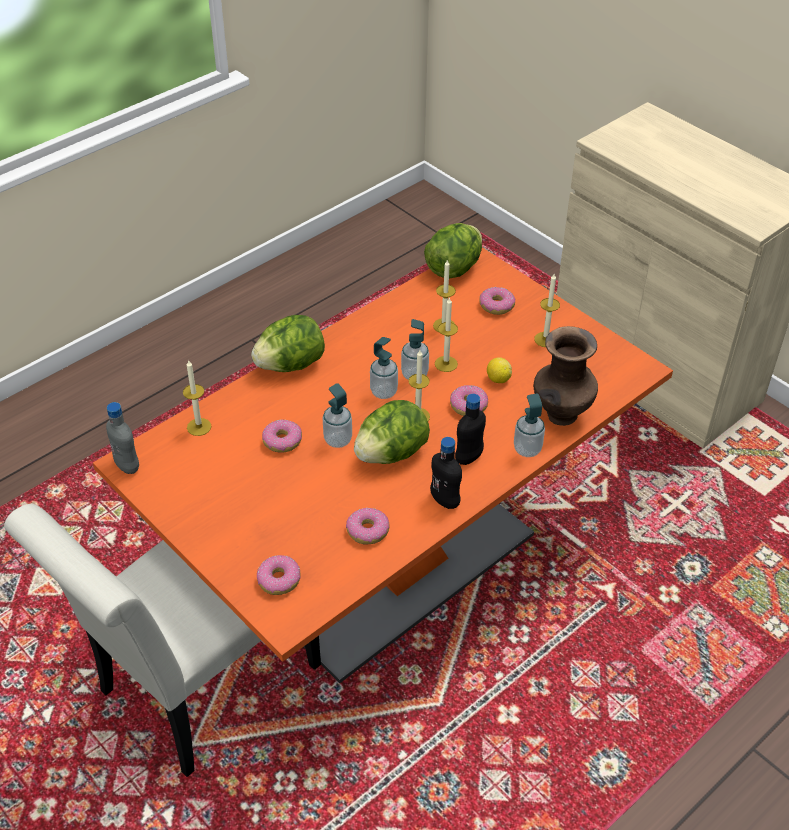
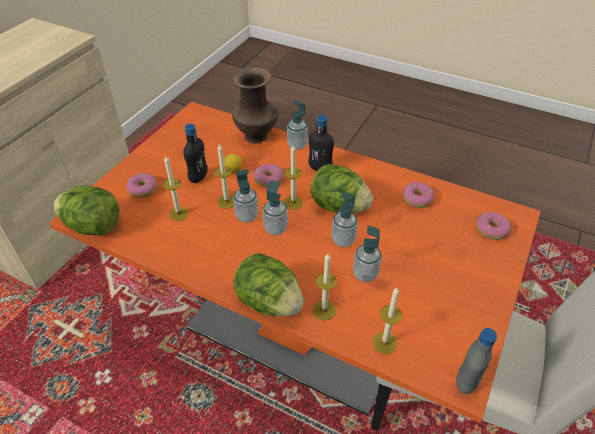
camera: 110 degrees left, 0 degrees up
(282, 441) = (365, 274): donut -> soap dispenser
(445, 500) = (365, 170): black bottle -> black bottle (198, 177)
(545, 339) = (178, 157): candle -> candle (324, 310)

